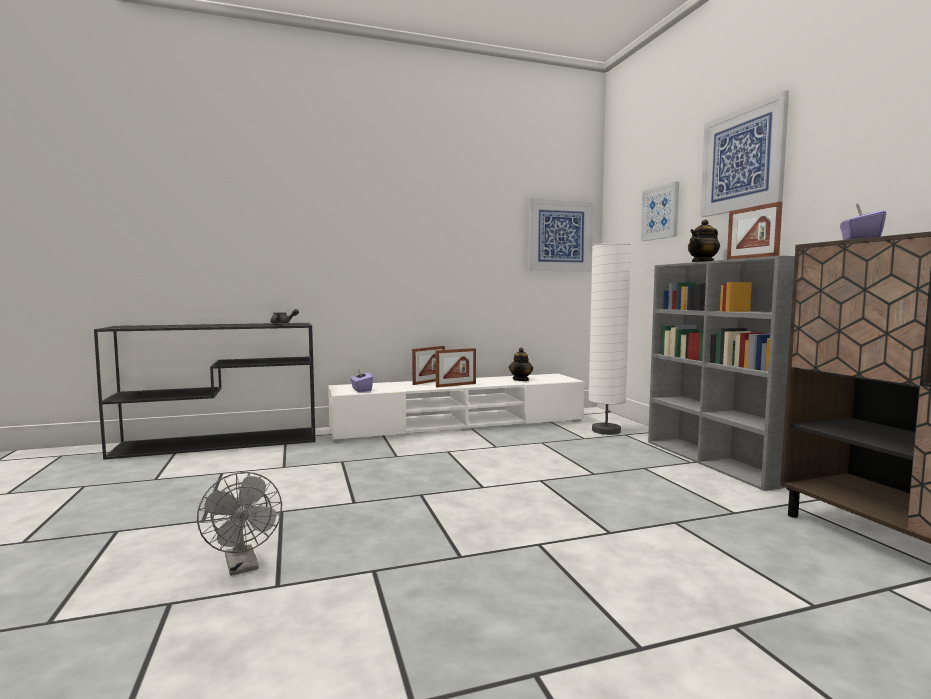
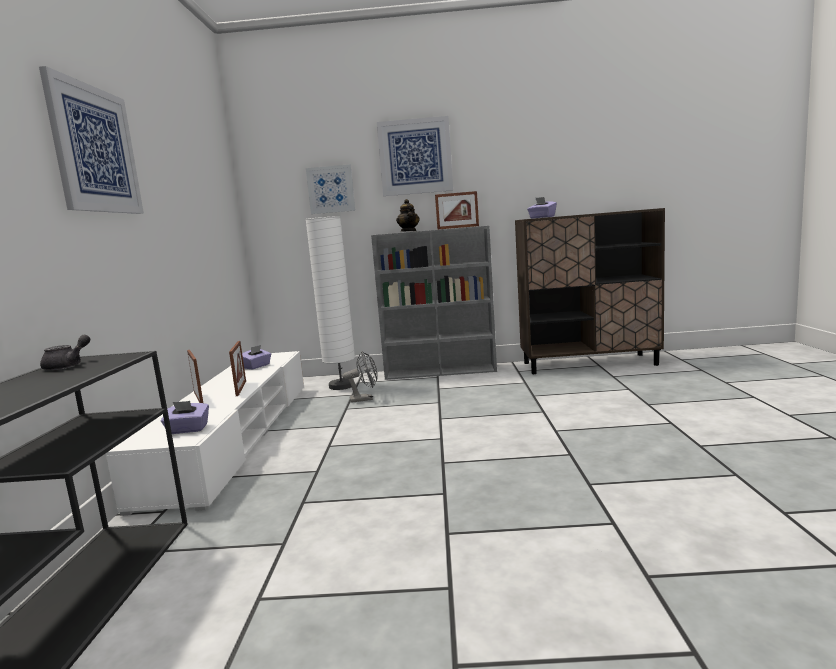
camera: 70 degrees left, 5 degrees up
(243, 566) = (577, 543): grey fan -> grey fan (365, 399)
(521, 380) = (257, 366): teapot -> purple tissue box
(560, 236) = (223, 207): picture -> picture (95, 150)

